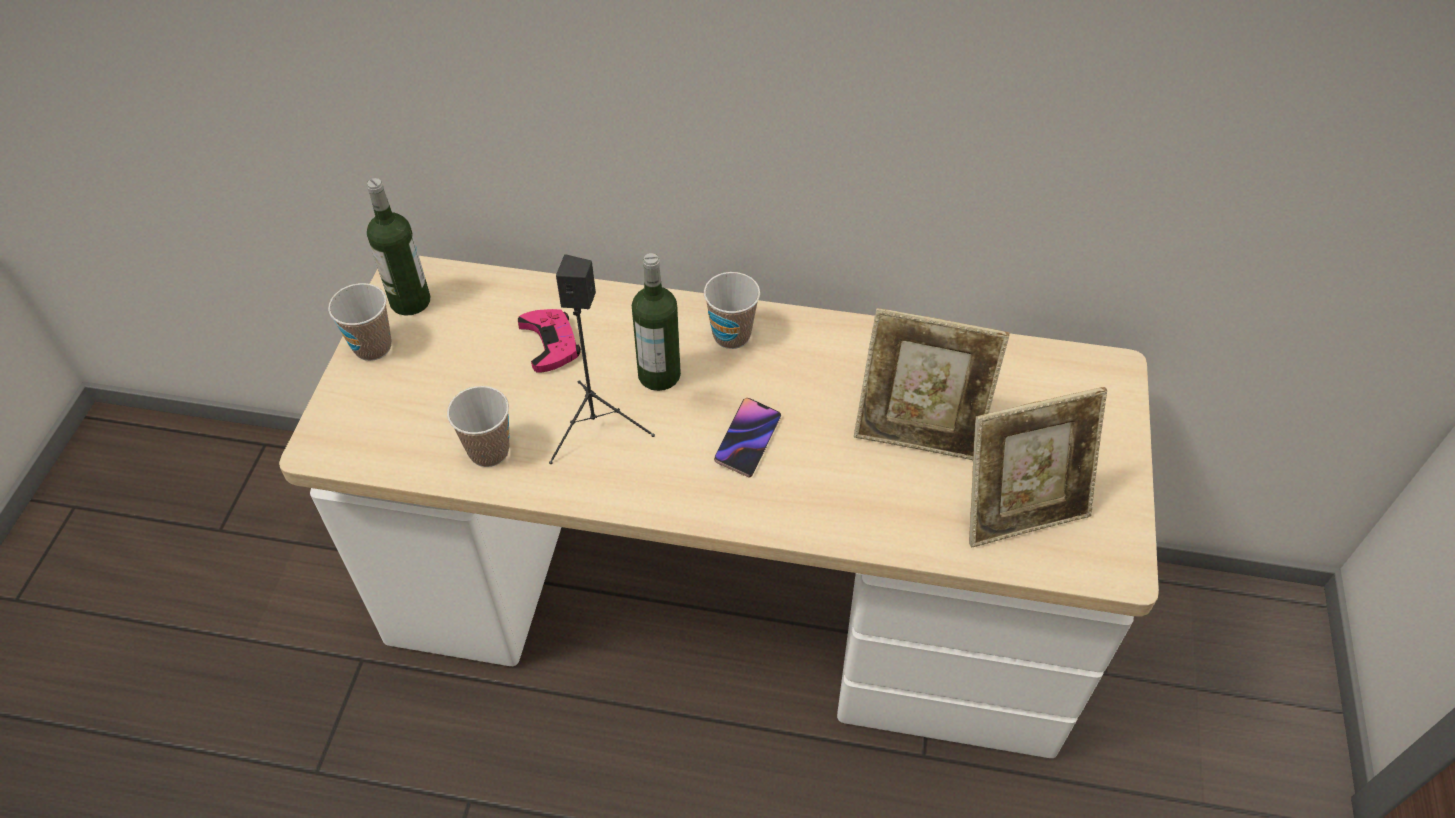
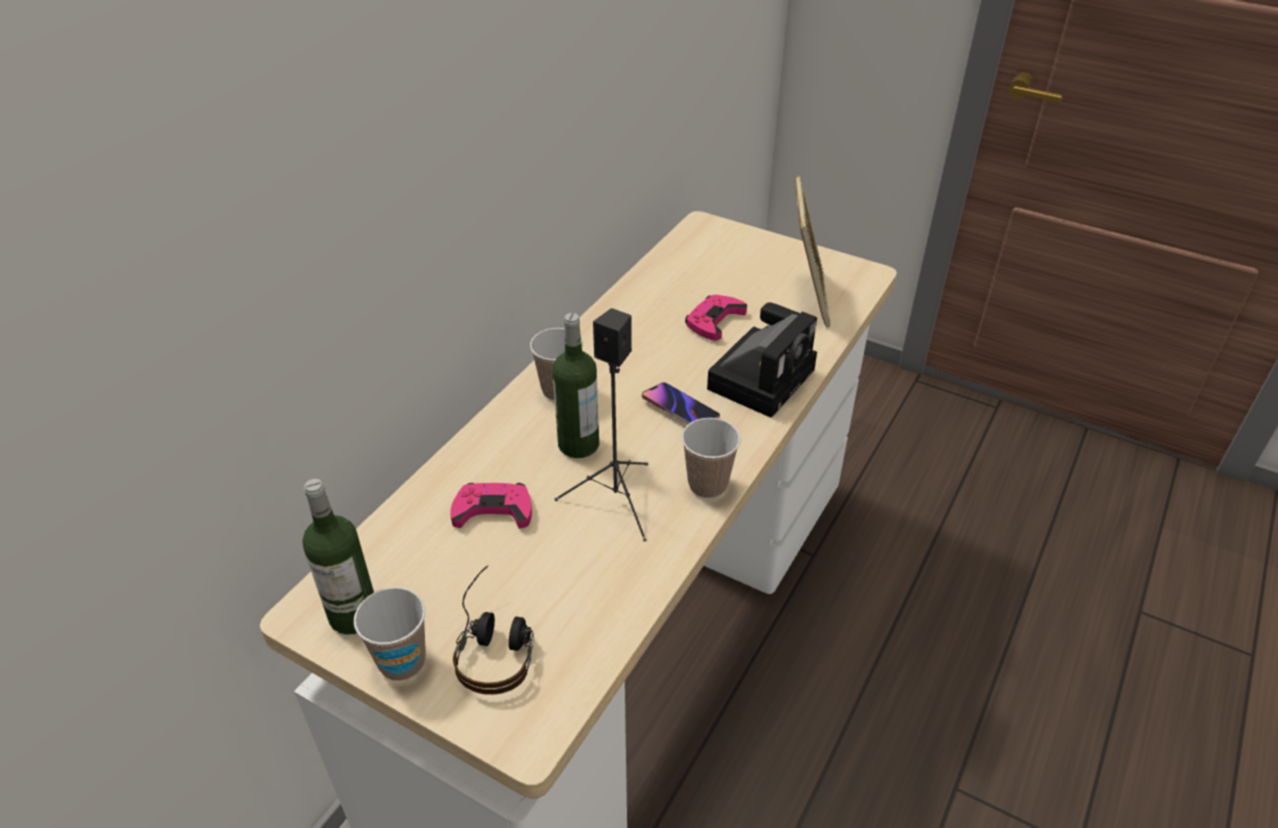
camera: 70 degrees left, 10 degrees down
(406, 397) = (496, 642): none -> headphones
(489, 451) = (608, 584): cup -> cup (707, 485)
(839, 500) = (762, 376): none -> camera
(919, 430) = (714, 321): picture frame -> pink game controller

